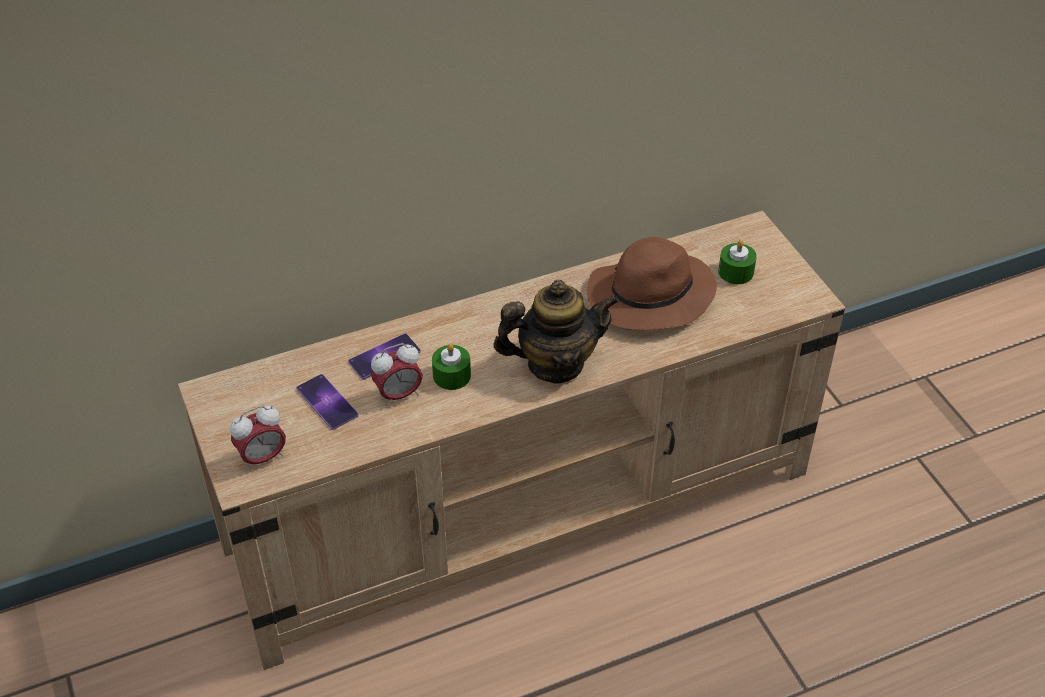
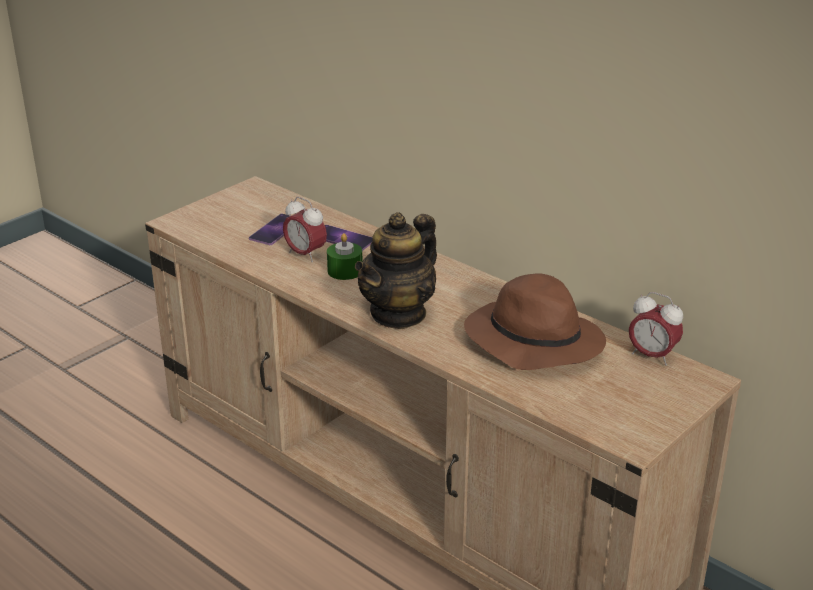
camera: 65 degrees right, 15 degrees down
(262, 458) = (202, 222): alarm clock -> alarm clock (652, 356)
(555, 364) = (398, 313): teapot -> teapot turned 75 degrees clockwise
(736, 272) = (622, 382): green candle -> none

